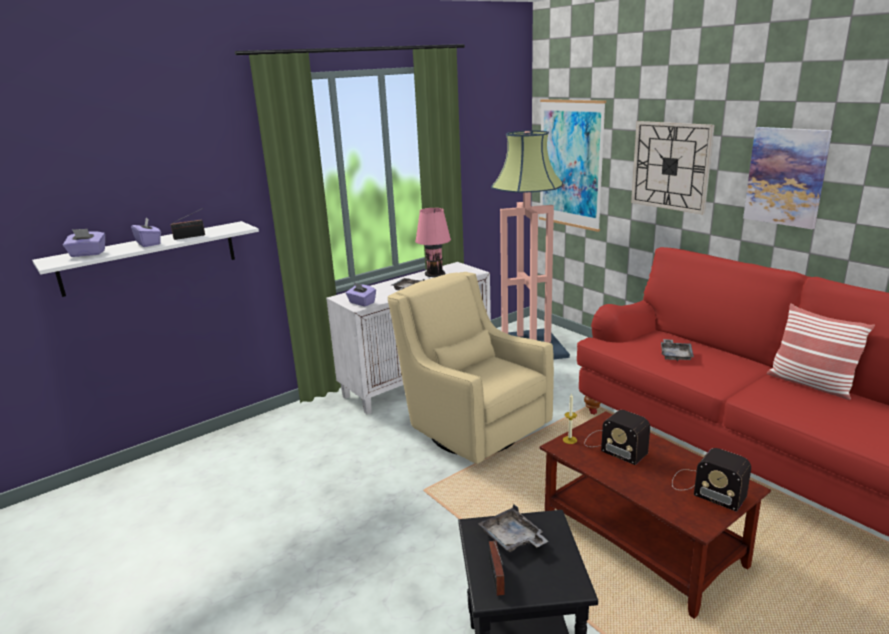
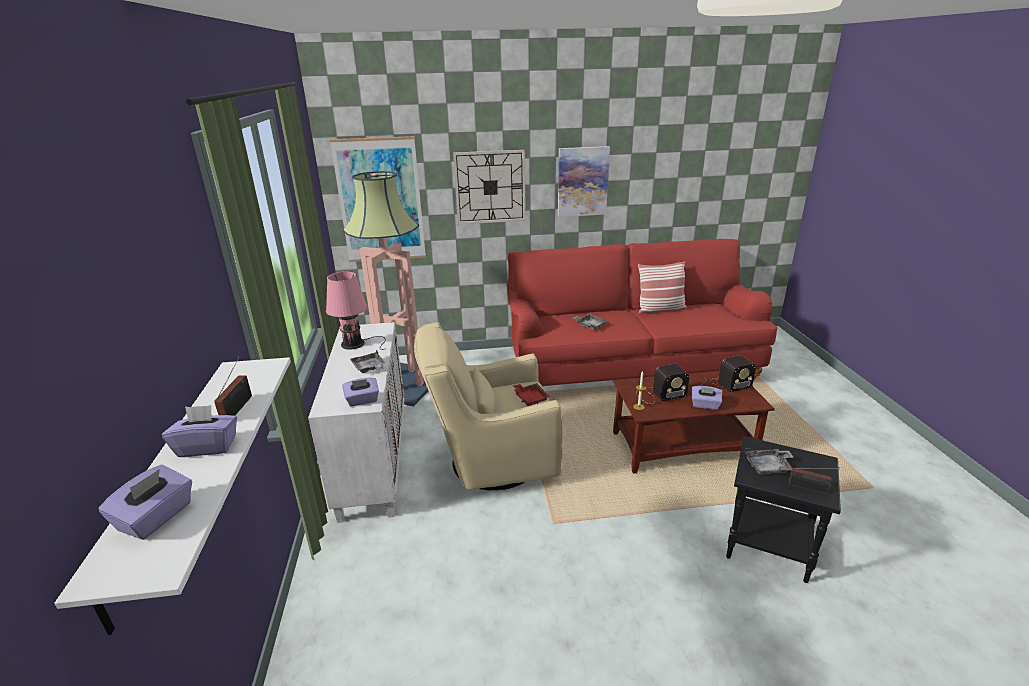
camera: 60 degrees left, 5 degrees up
(500, 377) = (530, 398): none -> red tray
(633, 482) = (705, 405): none -> purple tissue box

